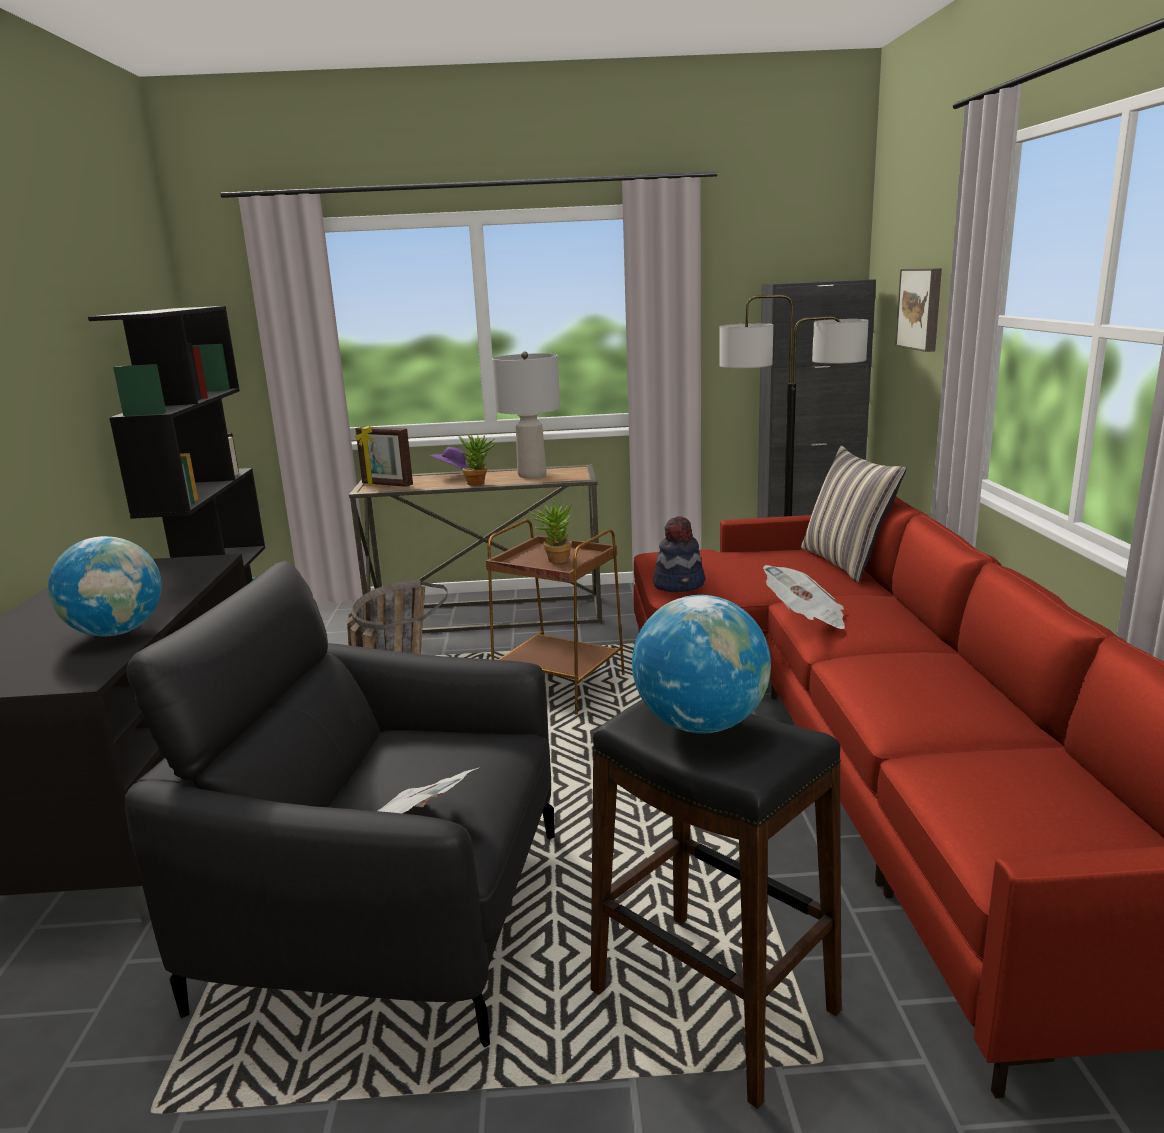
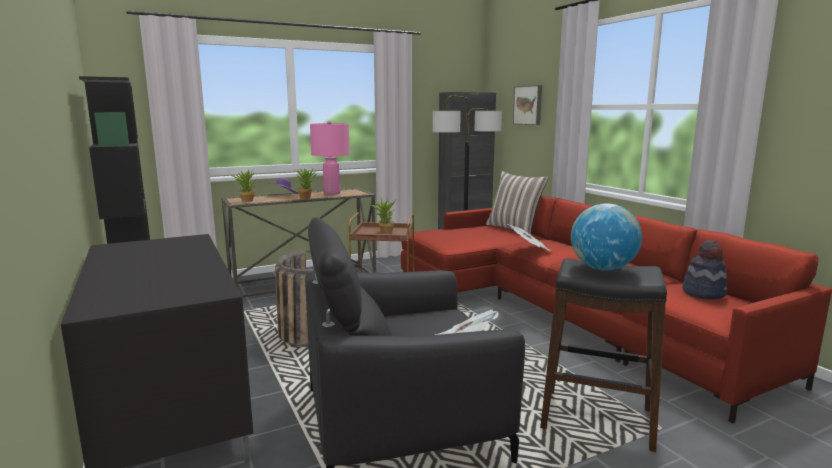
camera: 25 degrees left, 5 degrees down
(117, 632) = (196, 272): globe -> none
(386, 485) = (246, 200): picture frame -> potted plant
(532, 475) = (332, 193): grey table lamp -> pink table lamp
(679, 584) = (447, 242): hat -> hat (704, 293)

